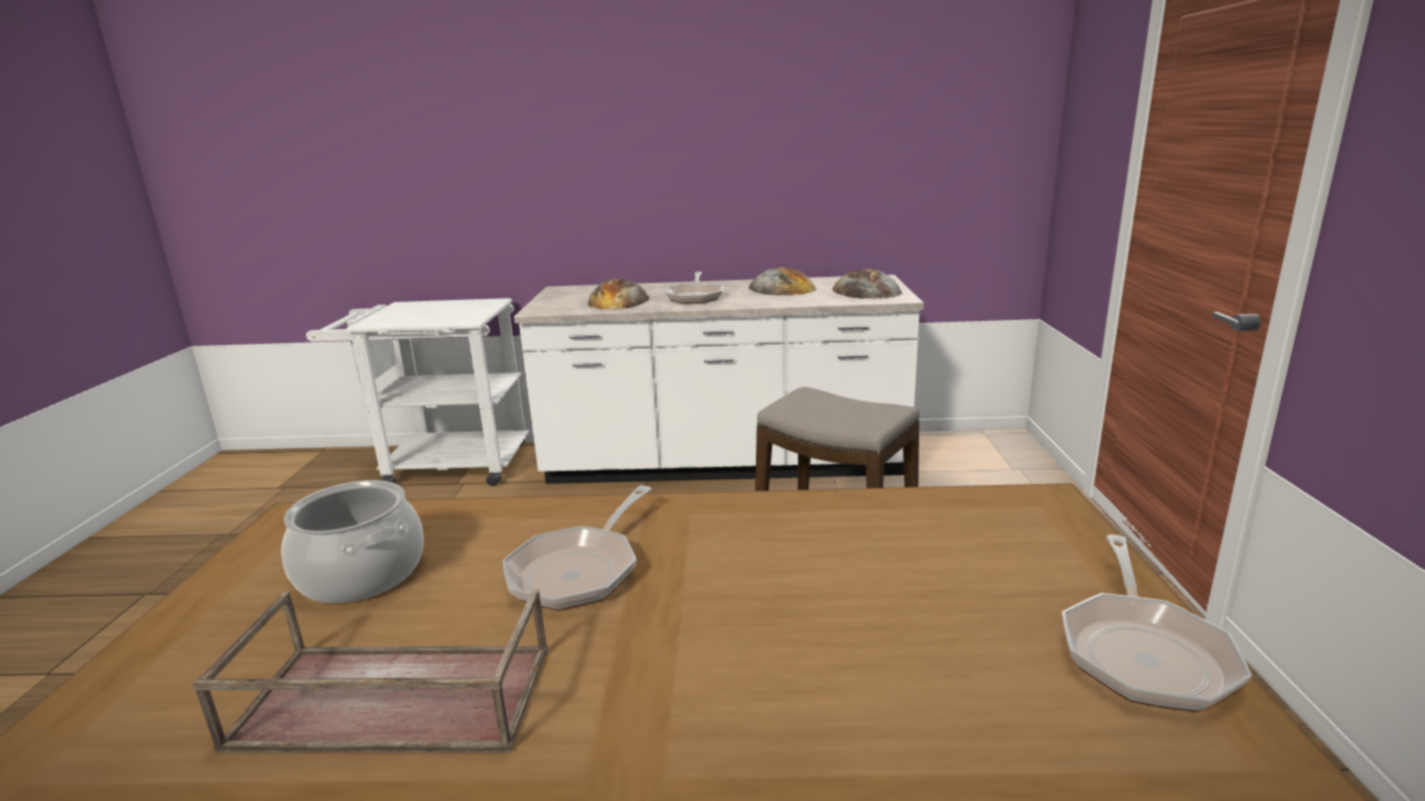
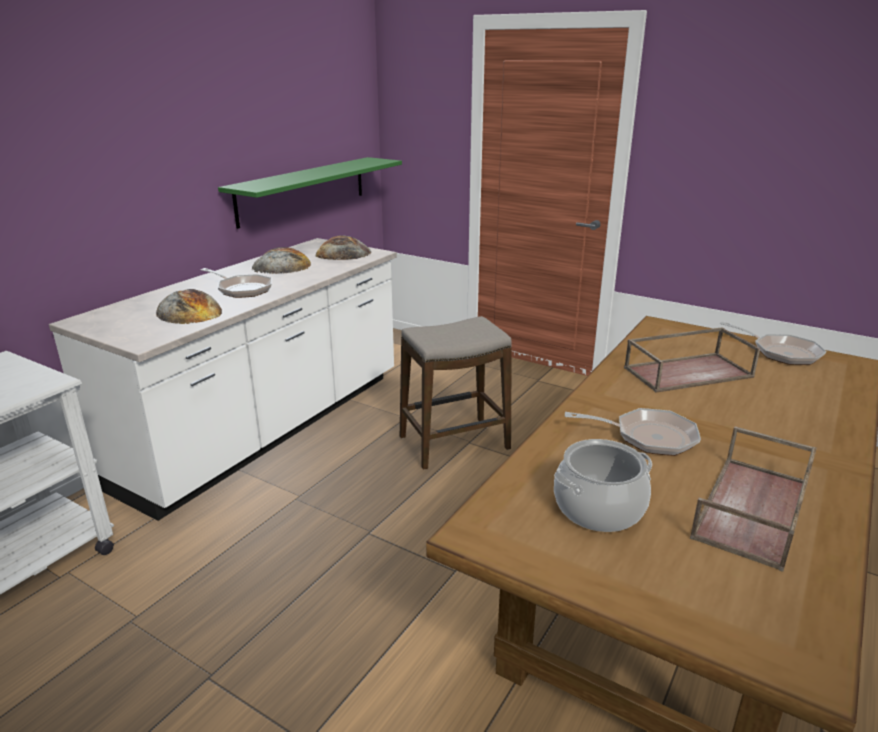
camera: 60 degrees left, 5 degrees up
(579, 570) = (648, 437): frying pan -> frying pan turned 45 degrees counterclockwise
(868, 561) = (688, 371): none -> brown tray
(884, 212) = (303, 190): none -> green shelf

